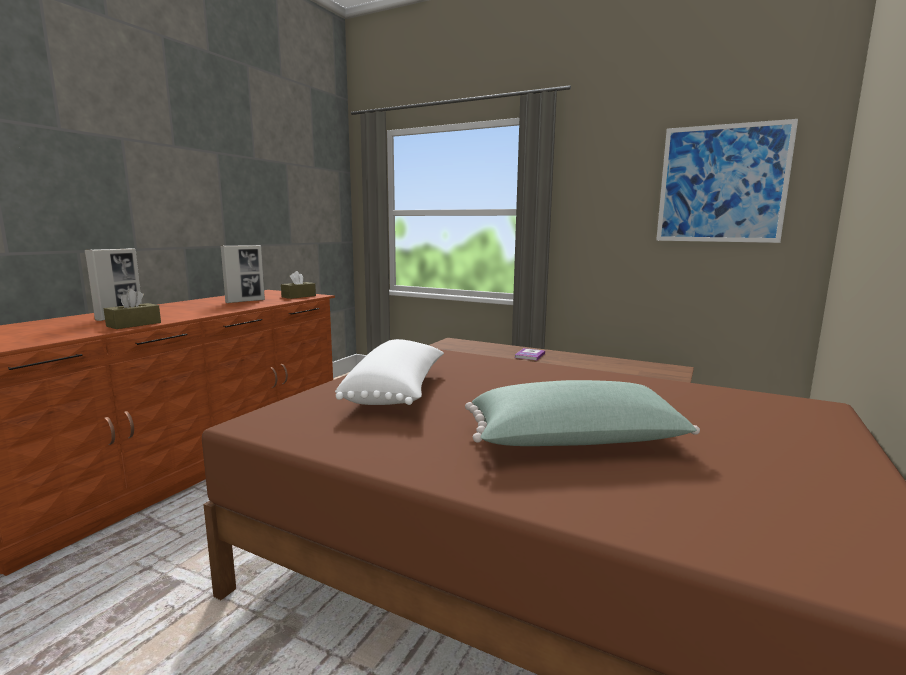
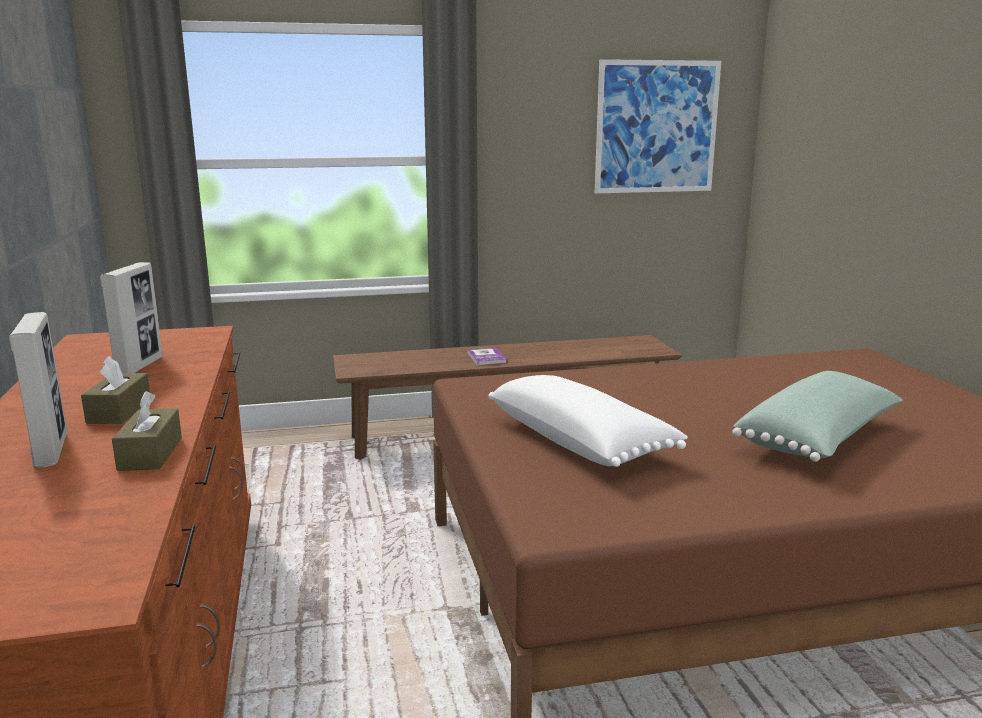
camera: 40 degrees left, 5 degrees up
(298, 296) = (188, 338): brown tissue box -> brown tissue box (119, 411)

